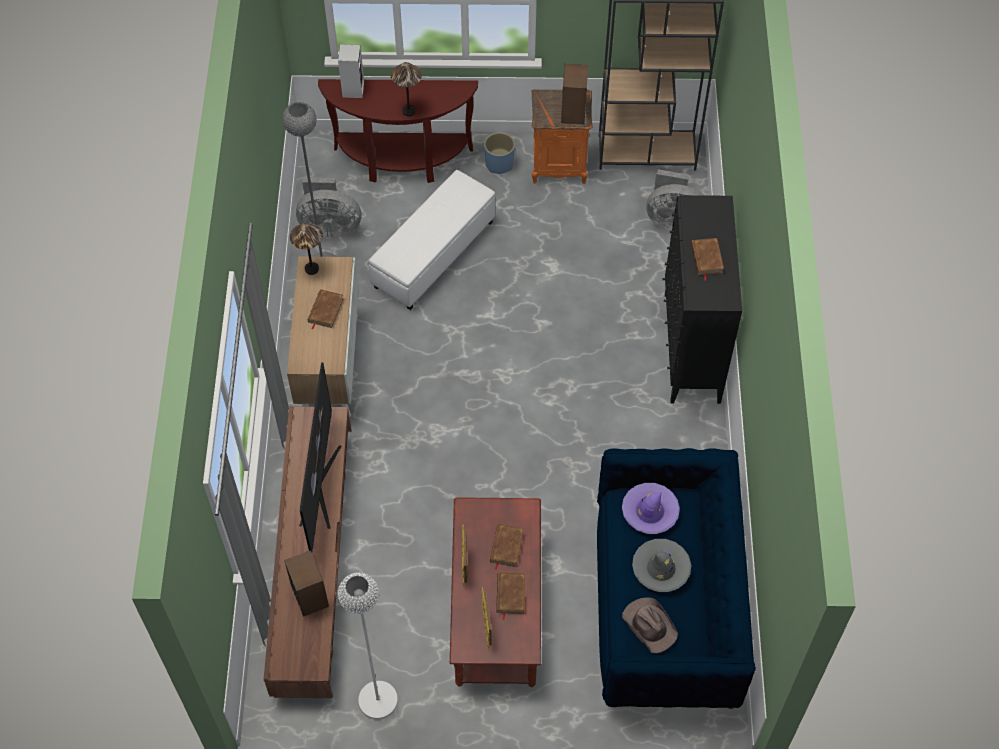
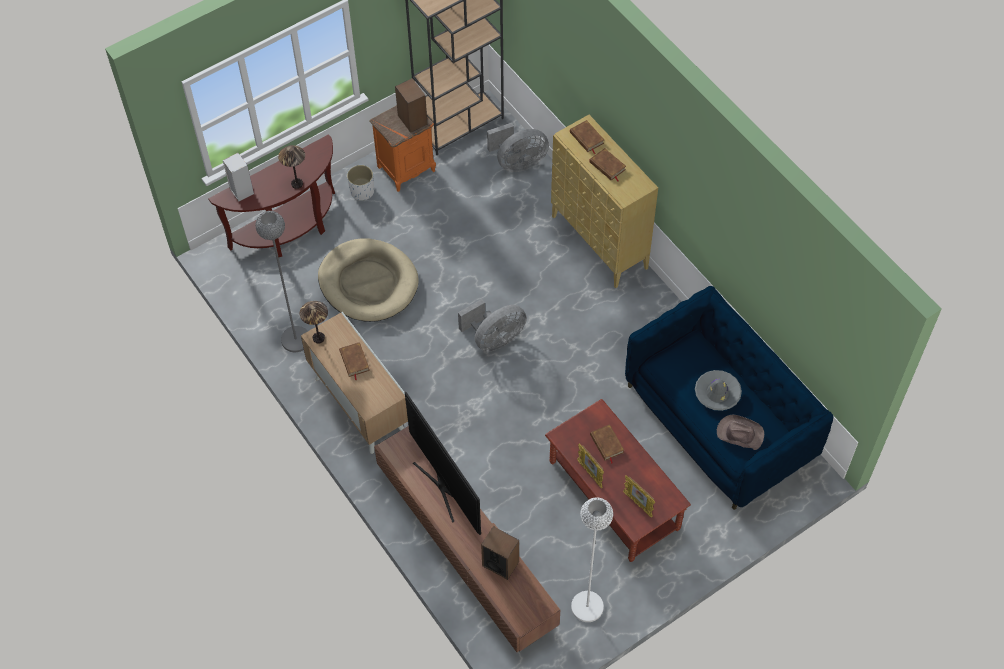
camera: 35 degrees left, 0 degrees up
(329, 226) = (275, 308): grey fan -> grey fan (494, 339)
(433, 254) = (368, 283): white ottoman -> beige dog bed
(499, 164) = (362, 191): blue planter -> white planter
(510, 594) = (635, 473): brown book -> brown book (586, 138)
(650, 511) = (681, 361): purple hat -> none
(690, 348) = (598, 243): black dresser -> beige dresser

